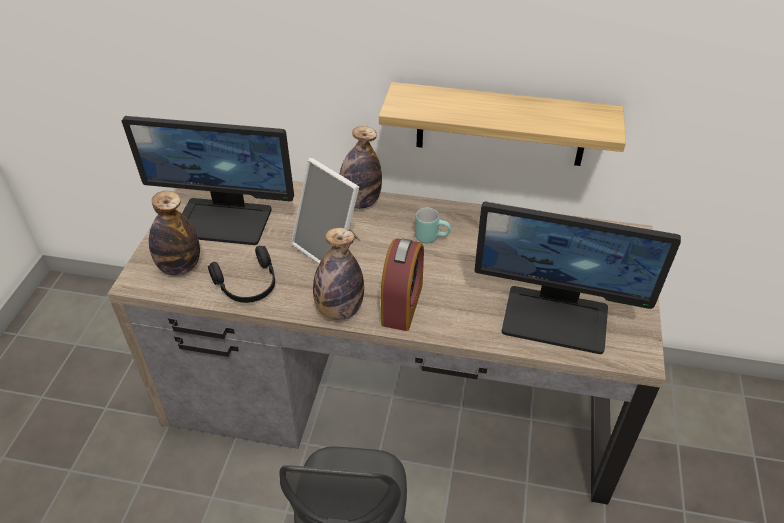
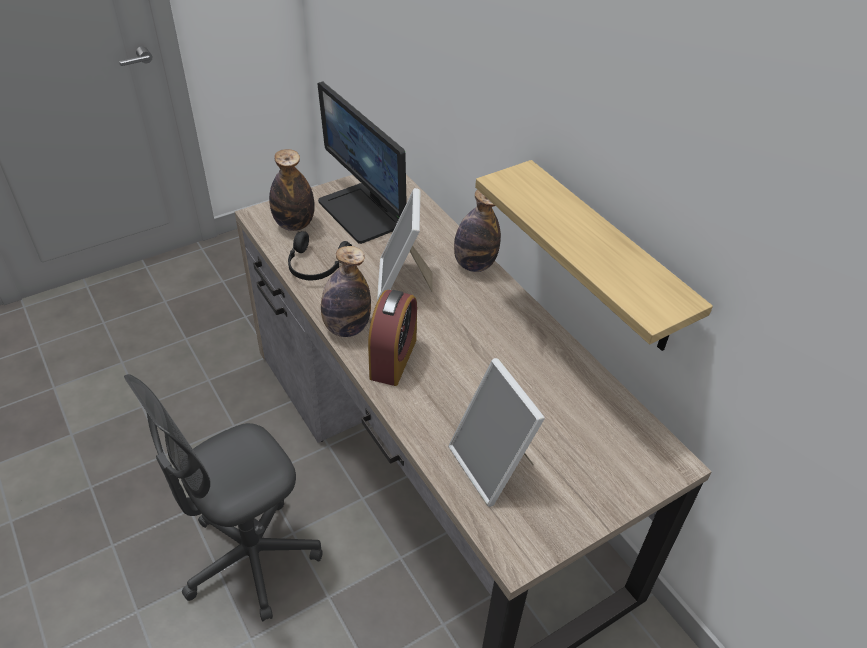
camera: 45 degrees right, 0 degrees up
(402, 304) = (393, 359): alarm clock -> alarm clock turned 45 degrees counterclockwise
(432, 237) = (490, 329): turquoise mug -> none
(556, 318) = (493, 466): monitor -> picture frame

